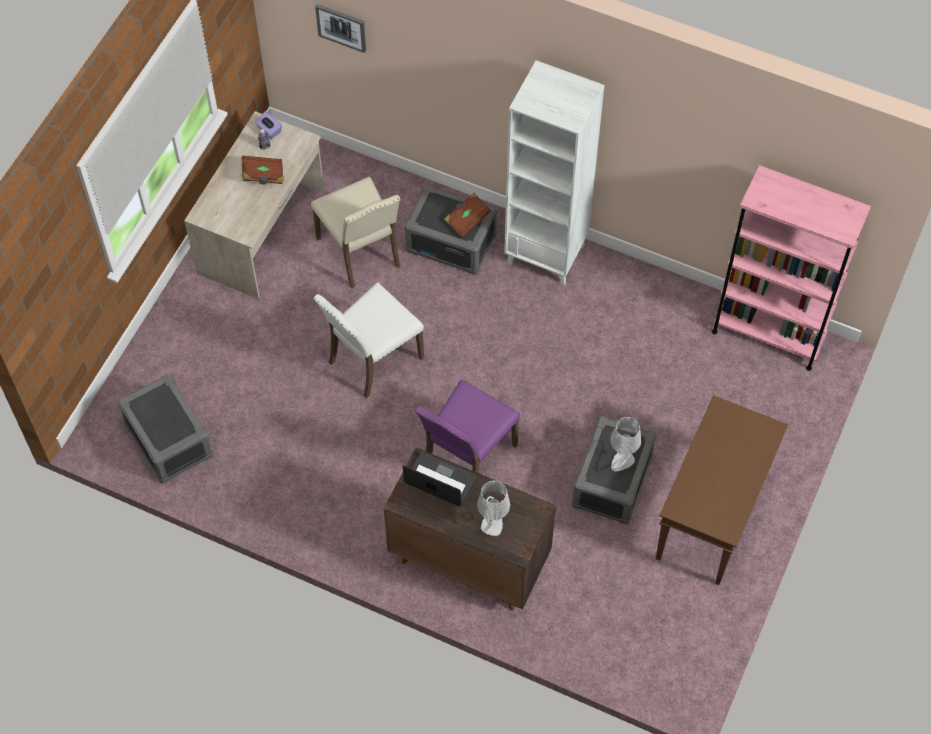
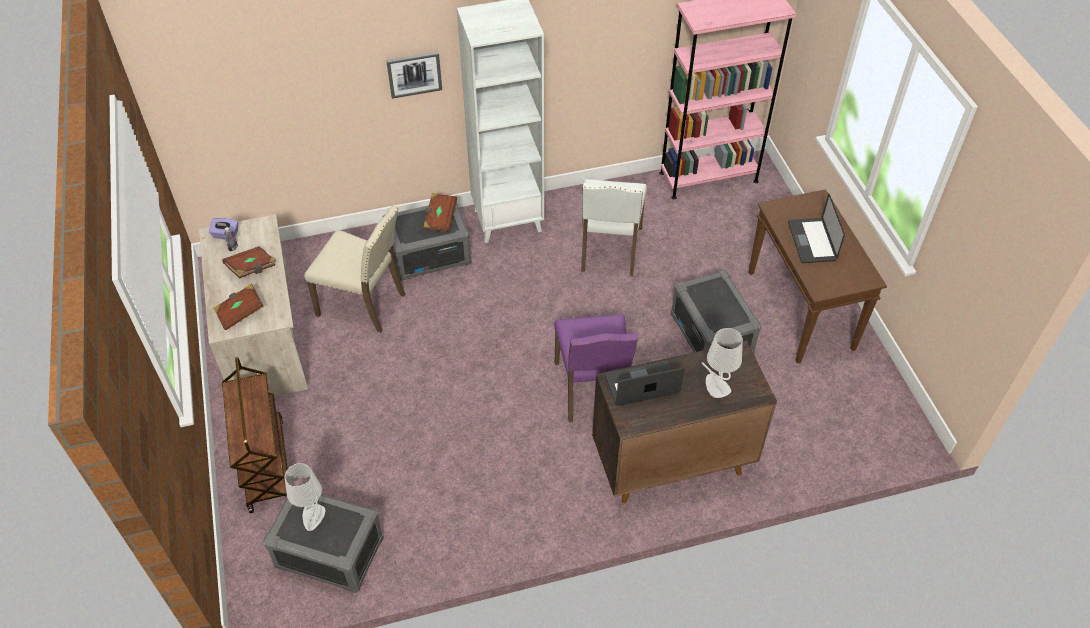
camera: 40 degrees left, 10 degrees down
(181, 339) = (265, 464): none -> brown cart
(224, 209) = (240, 312): none -> brown book
(341, 27) = (248, 93): picture -> picture (414, 74)
(373, 360) = (449, 371): white chair -> white chair (609, 250)
(622, 461) = (724, 302): grey table lamp -> grey table lamp (313, 517)
(718, 462) = (811, 241): none -> laptop

